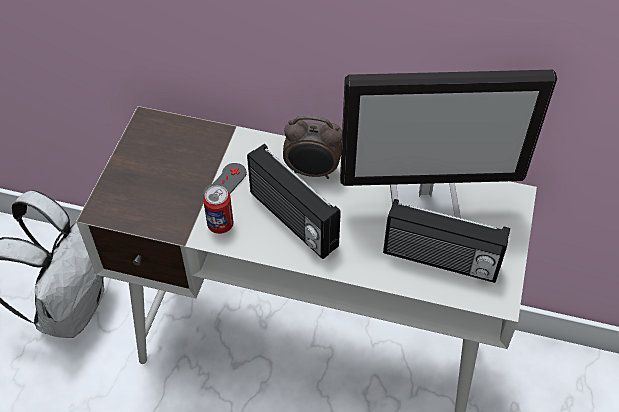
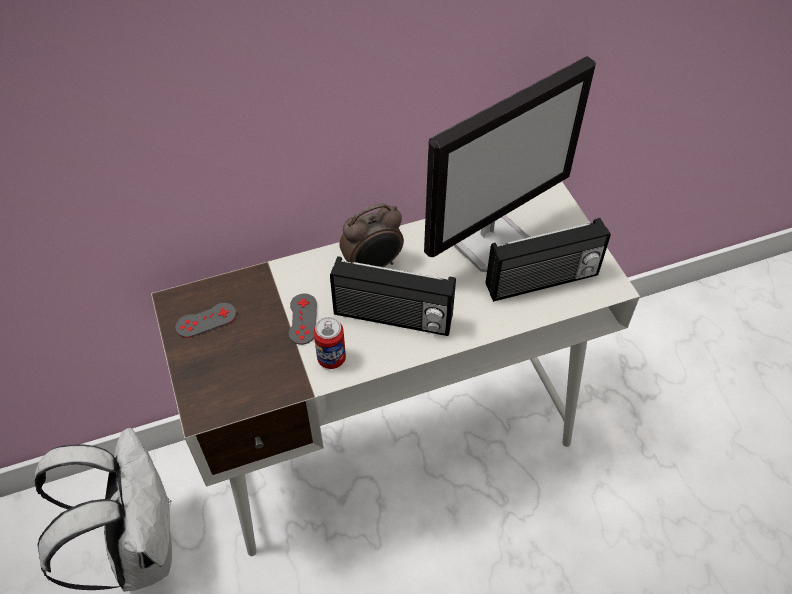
camera: 35 degrees left, 0 degrees up
(157, 146) = (206, 320): none -> grey game controller

